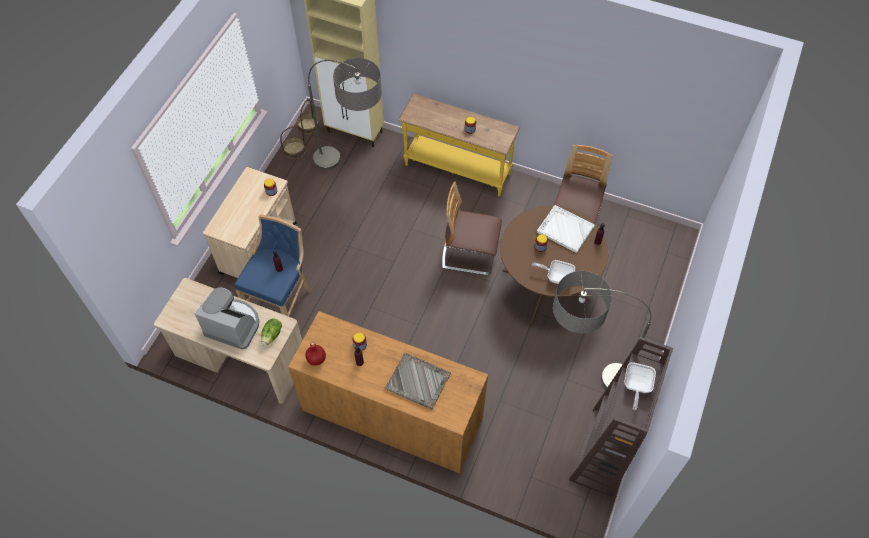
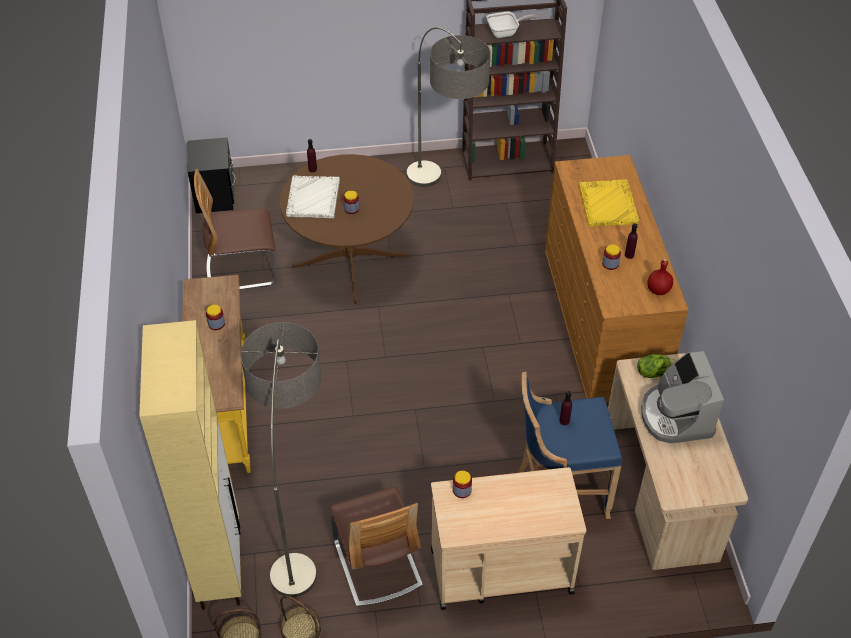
camera: 120 degrees left, 10 degrees down
(418, 381) = (608, 204): grey tray -> yellow tray
(470, 254) = (353, 342): chair -> chair (377, 563)
(556, 277) = (382, 184): frying pan -> none
(662, 233) = (215, 196): none -> black nightstand

